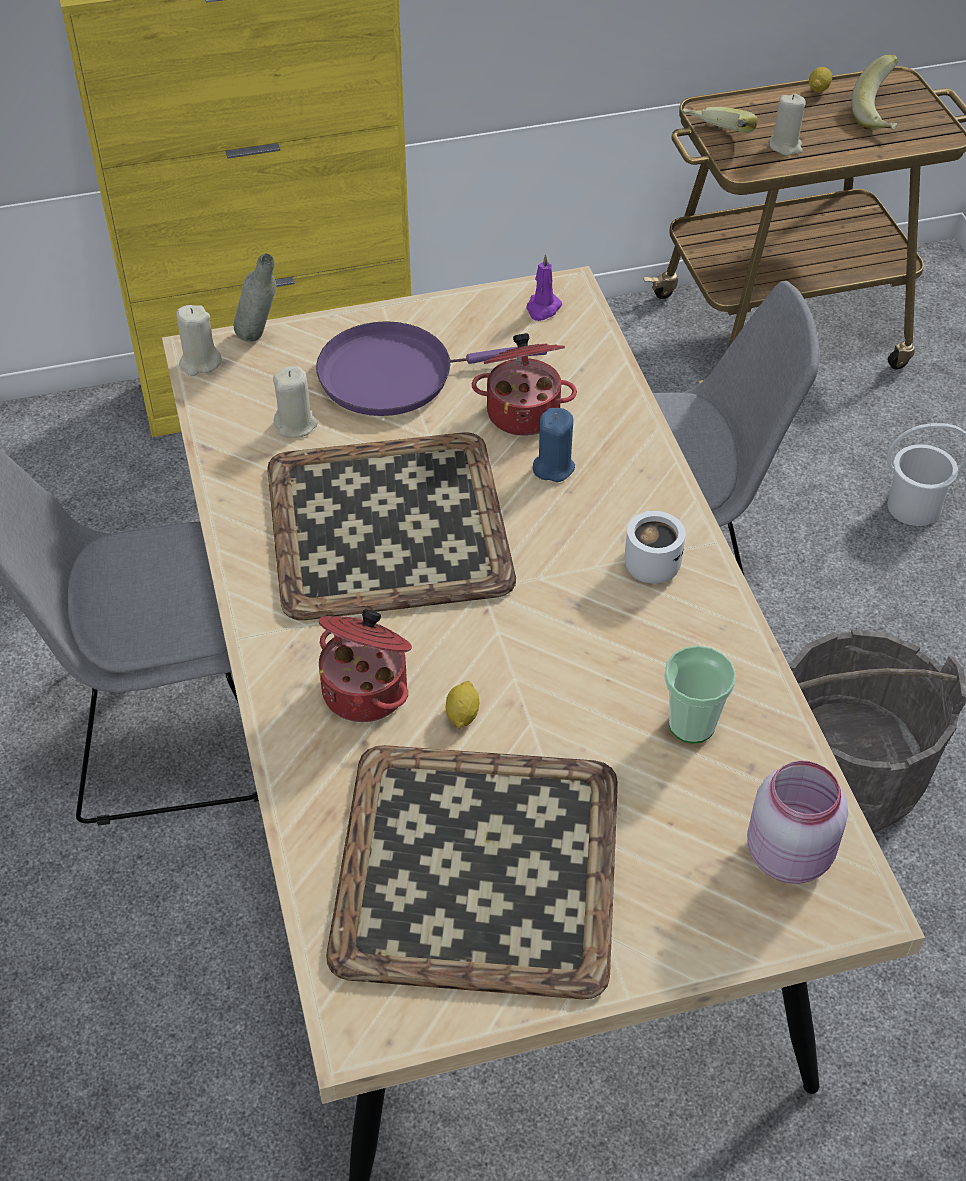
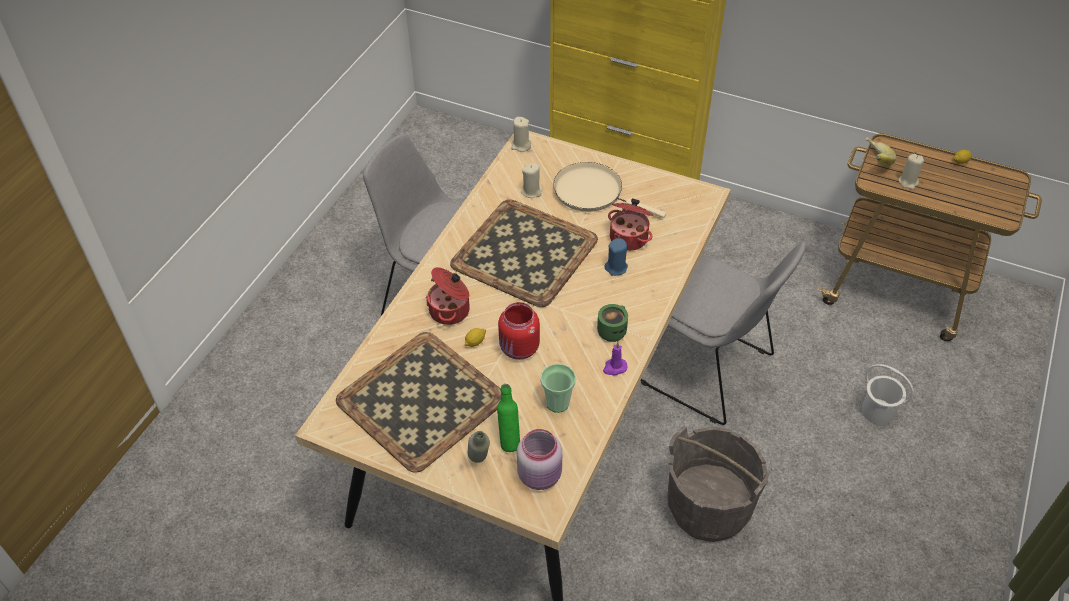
camera: 40 degrees right, 0 degrees up
(260, 340) = (553, 149): grey bottle -> grey bottle (480, 464)
(395, 375) = (592, 192): purple frying pan -> beige frying pan
(542, 309) = (687, 197): purple candle -> purple candle (614, 368)
(543, 681) = (519, 349): none -> red jar
(648, 563) = (612, 330): white mug -> green mug
(685, 833) = (509, 440): none -> green bottle
(880, 115) = (981, 191): banana -> none

